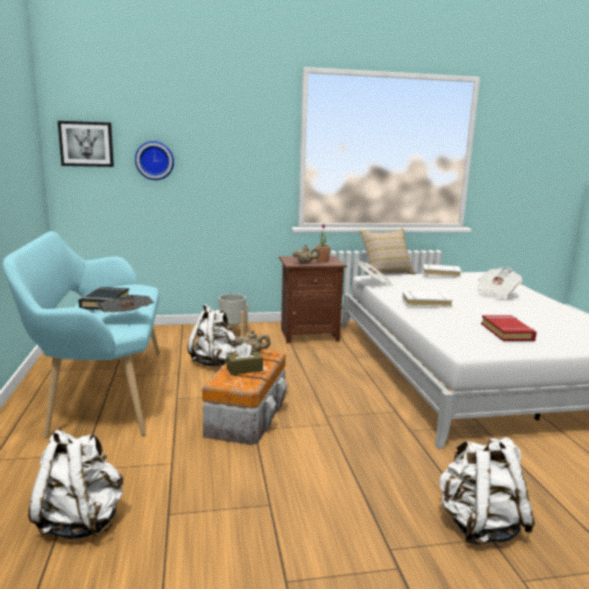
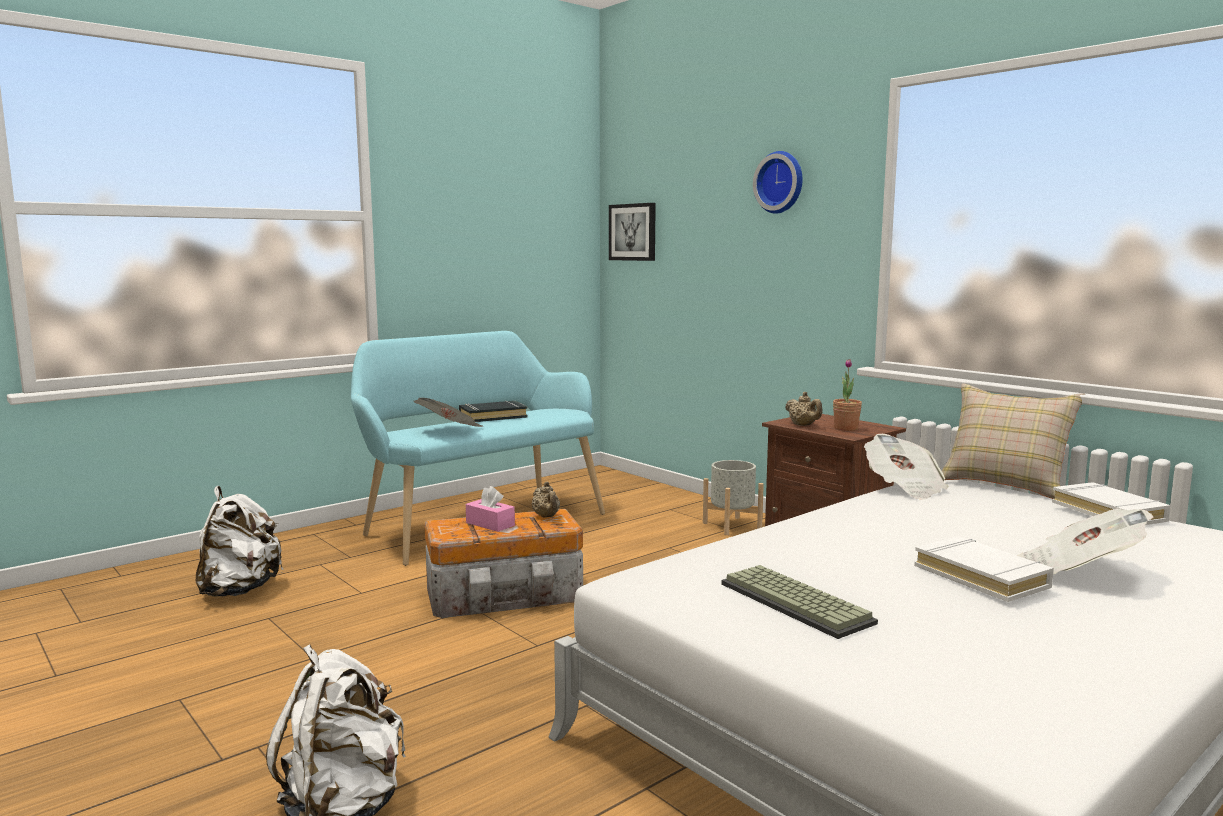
camera: 60 degrees right, 5 degrees down
(154, 160) = (694, 251): wall clock -> wall clock (781, 182)
(214, 362) = (626, 542): white backpack -> none
(244, 369) = (490, 524): brown tissue box -> pink tissue box
(426, 303) = (849, 528): white book -> white book (981, 576)
(507, 332) = (798, 603): red book -> keyboard

